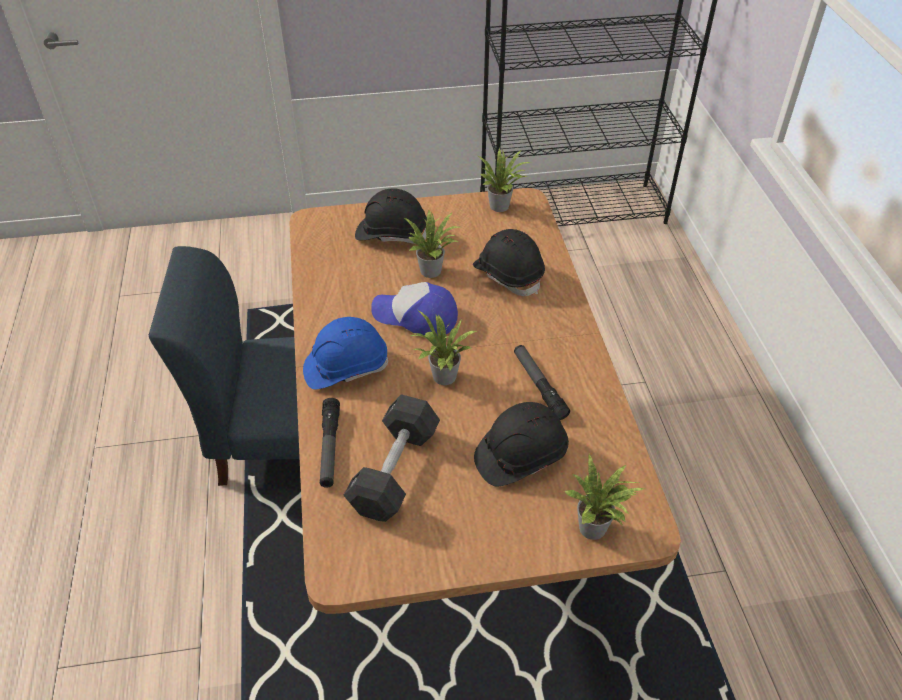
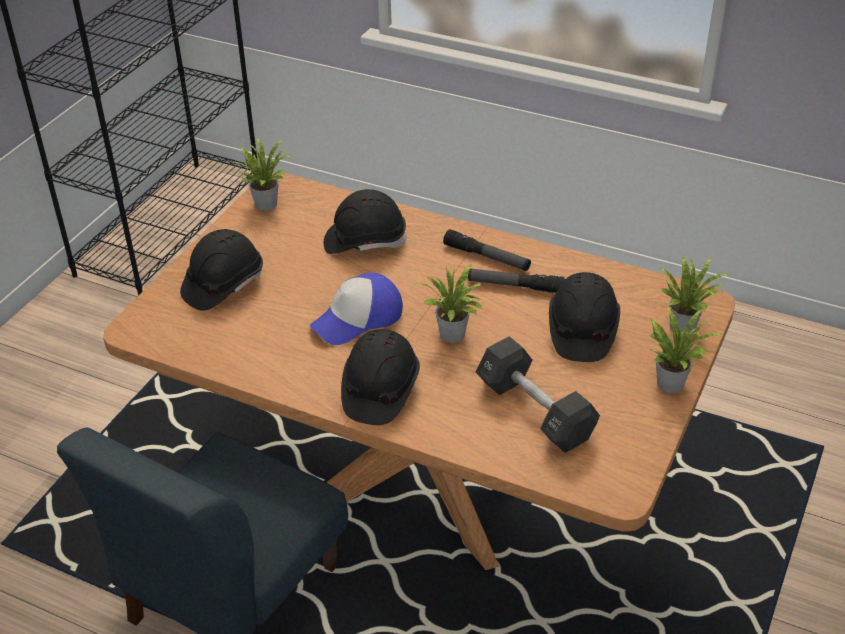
camera: 55 degrees left, 5 degrees down
(329, 447) = (471, 441): flashlight -> flashlight (487, 257)
(346, 367) = (380, 391): blue hard hat -> black hard hat
(433, 270) = (307, 281): potted plant -> potted plant (670, 381)

